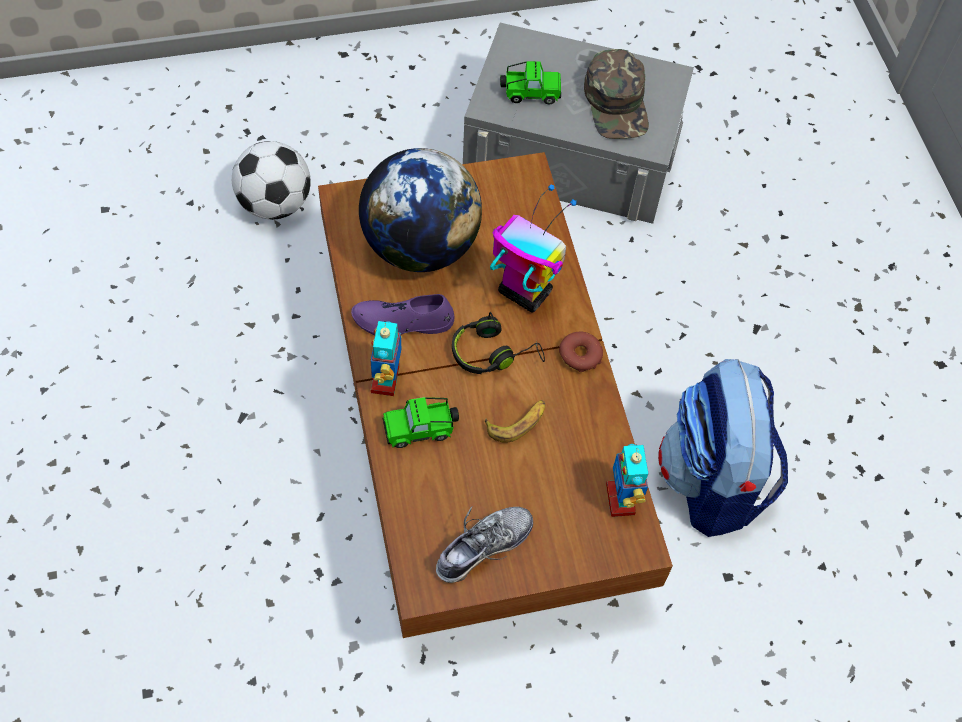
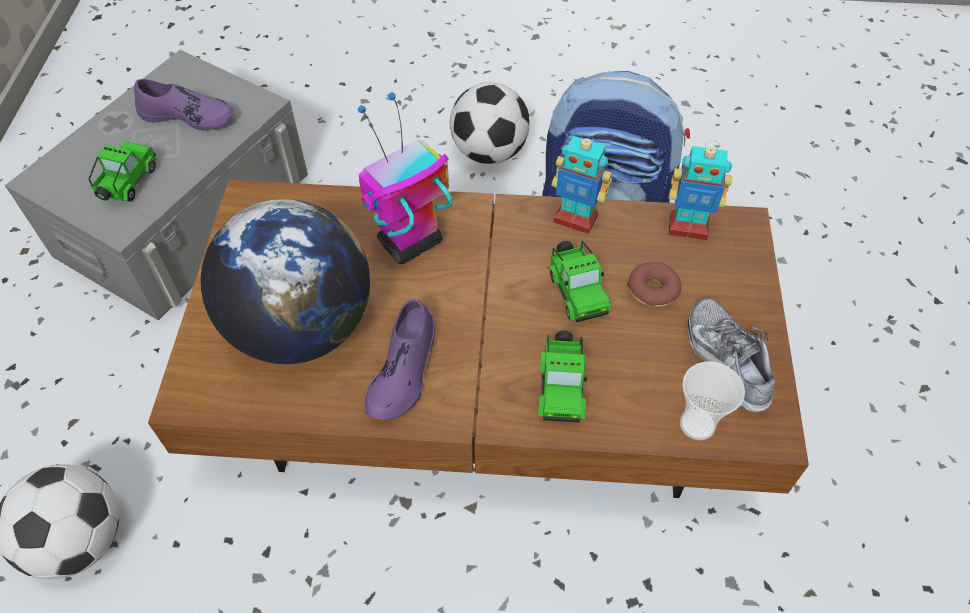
camera: 70 degrees left, 5 degrees down
(386, 380) = (481, 408): toy robot -> toy robot (575, 218)
(415, 532) = (697, 424): none -> cup
(493, 352) = (479, 290): black headphones -> none
(517, 422) = (576, 291): banana -> toy car
(580, 355) = (508, 216): donut -> donut (652, 290)
(617, 103) = (188, 116): green cap -> purple shoe
(746, 362) = (489, 152): none -> football

